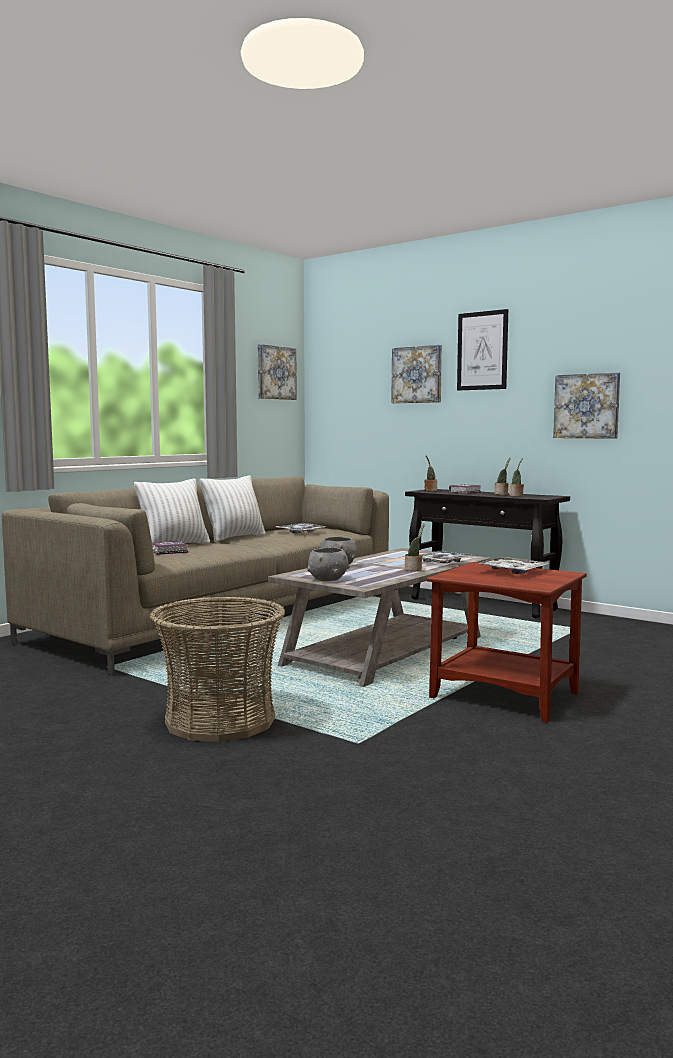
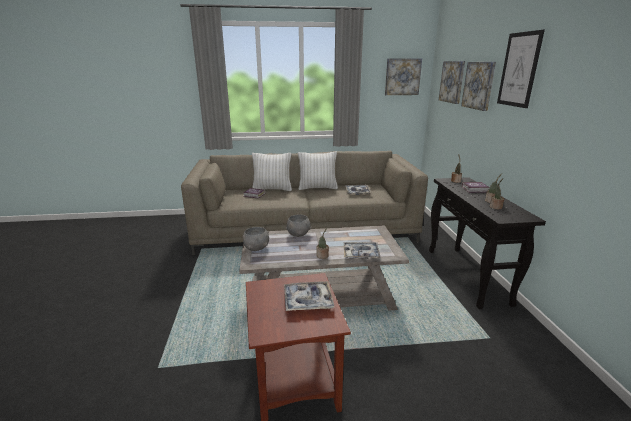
camera: 45 degrees right, 15 degrees up
(220, 720) = (158, 310): basket -> none
(586, 406) = (583, 140): picture -> picture (452, 81)

